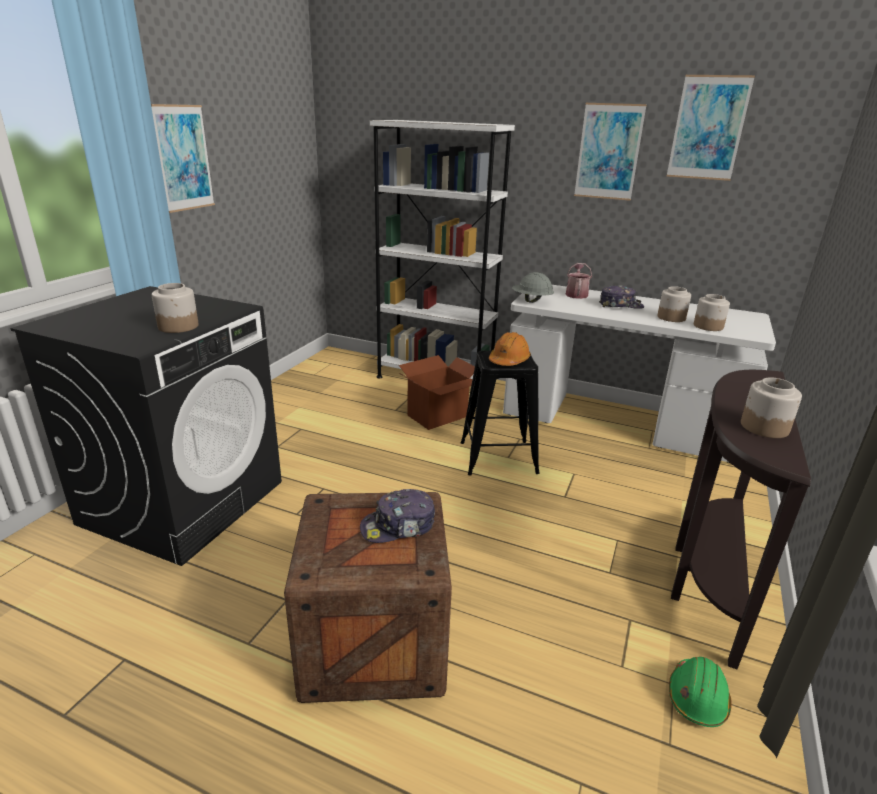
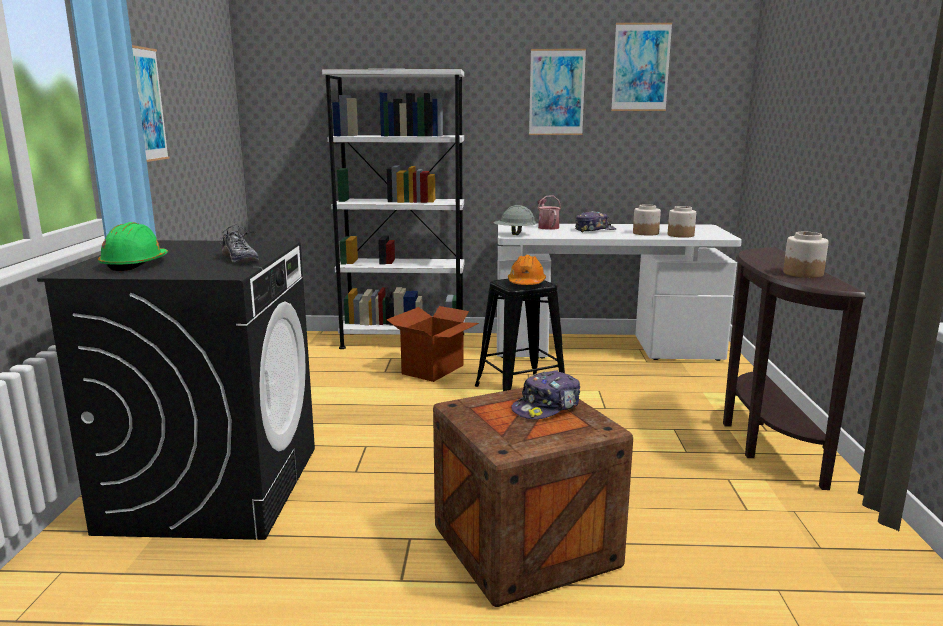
camera: 20 degrees left, 10 degrees down
(179, 326) = (239, 259): jar -> shoe
(697, 698) = (816, 514): green hard hat -> green hard hat (135, 264)

